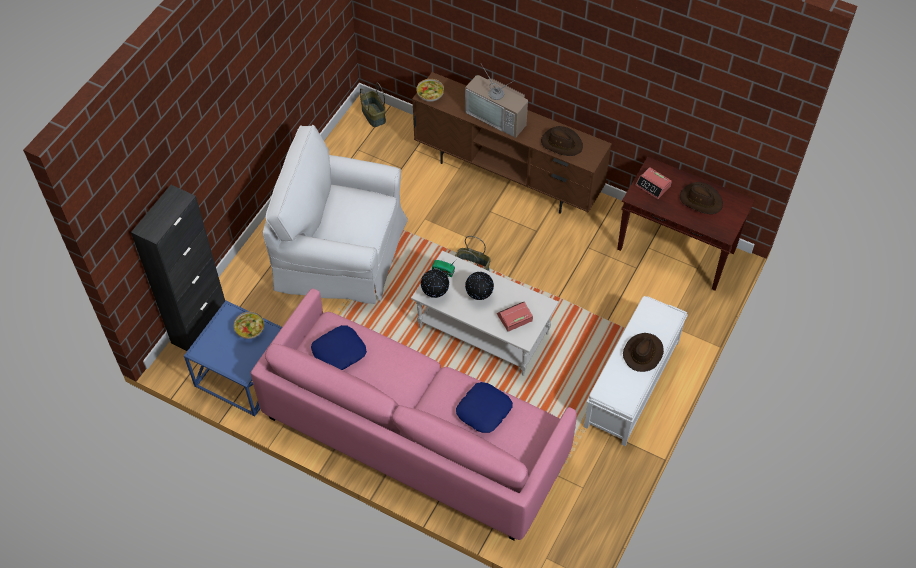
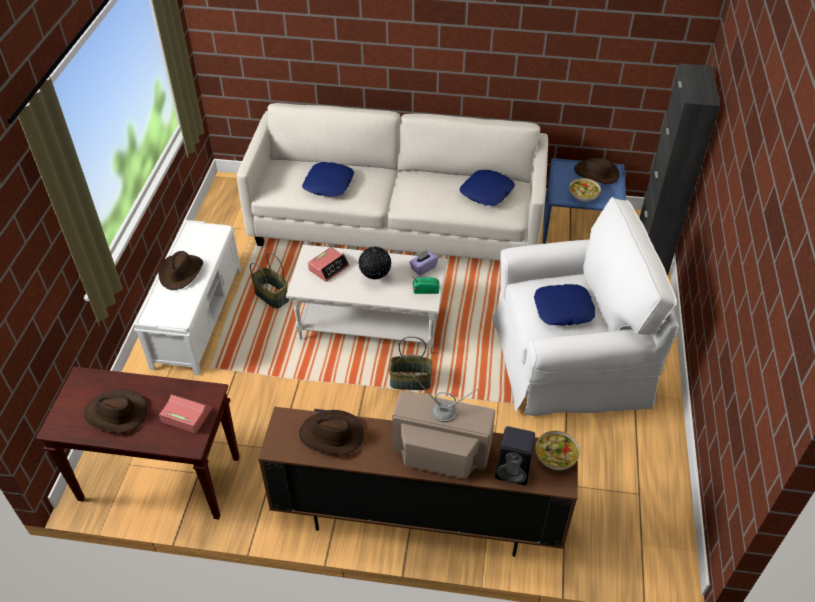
camera: 160 degrees right, 10 degrees down
(219, 351) = (596, 174): none -> brown hat
(351, 210) = (563, 310): none -> blue pillow
(373, 115) = (656, 558): basket -> basket (272, 295)
(414, 436) = (397, 225): pink sofa -> white sofa
(435, 293) = (423, 268): globe -> purple tissue box
(459, 94) = (514, 470): none -> black speaker

